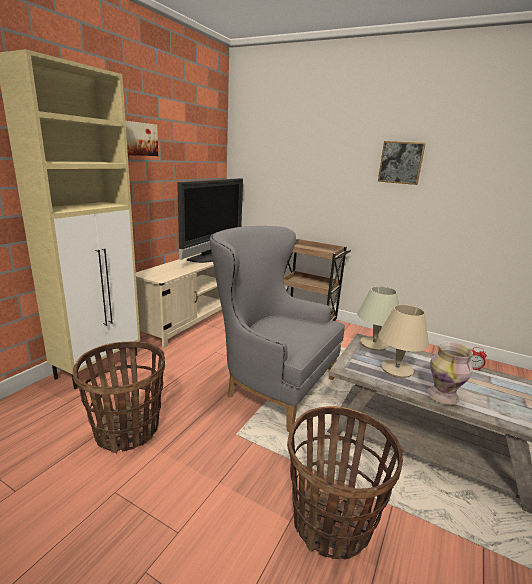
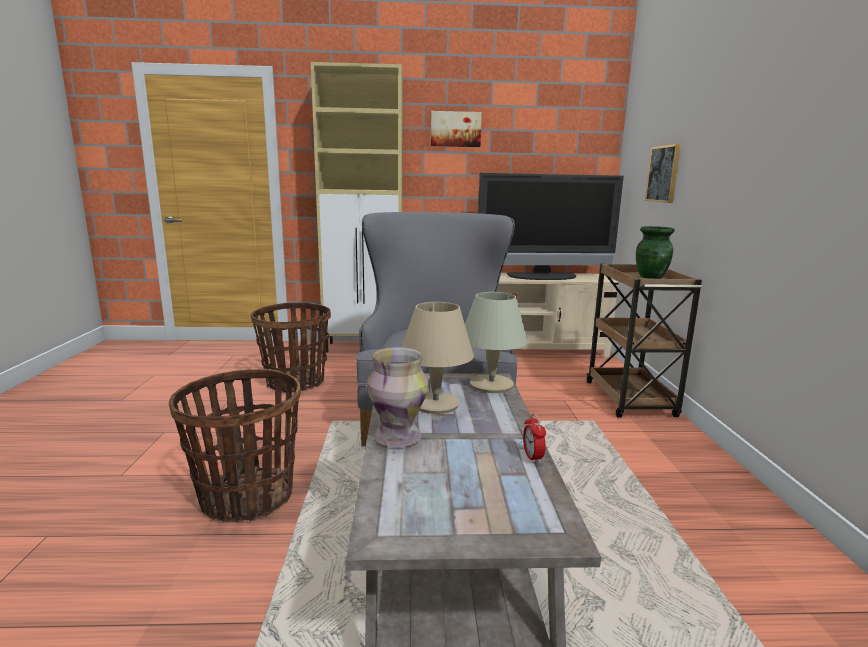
camera: 60 degrees right, 5 degrees down
(310, 248) = (651, 277): none -> green vase
(401, 162) = (789, 108): picture -> picture (663, 174)

